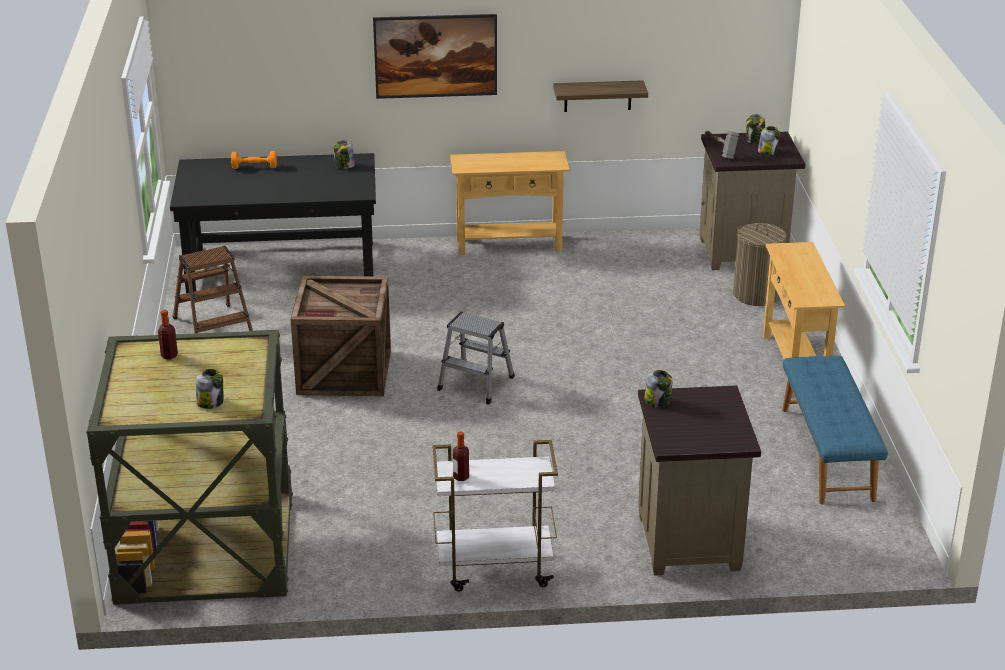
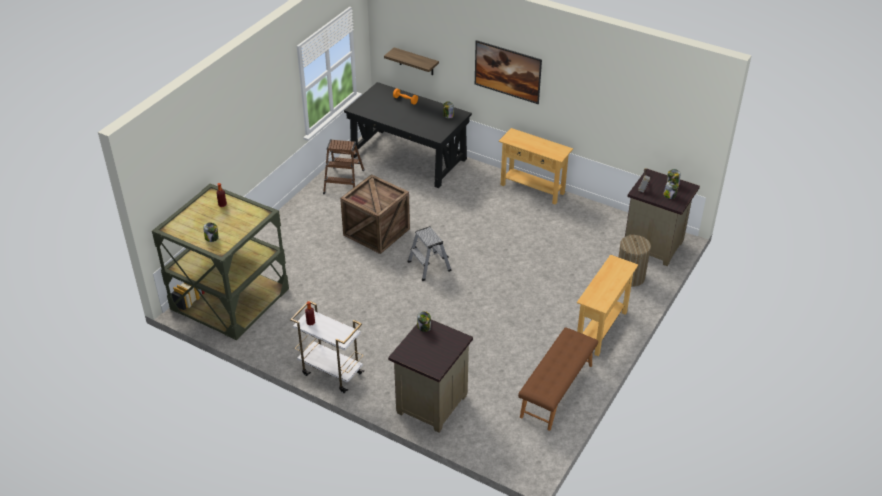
camera: 35 degrees right, 10 degrees up
(597, 96) = (595, 124): shelf -> shelf (416, 61)
(828, 453) = (557, 391): blue bench -> brown bench

